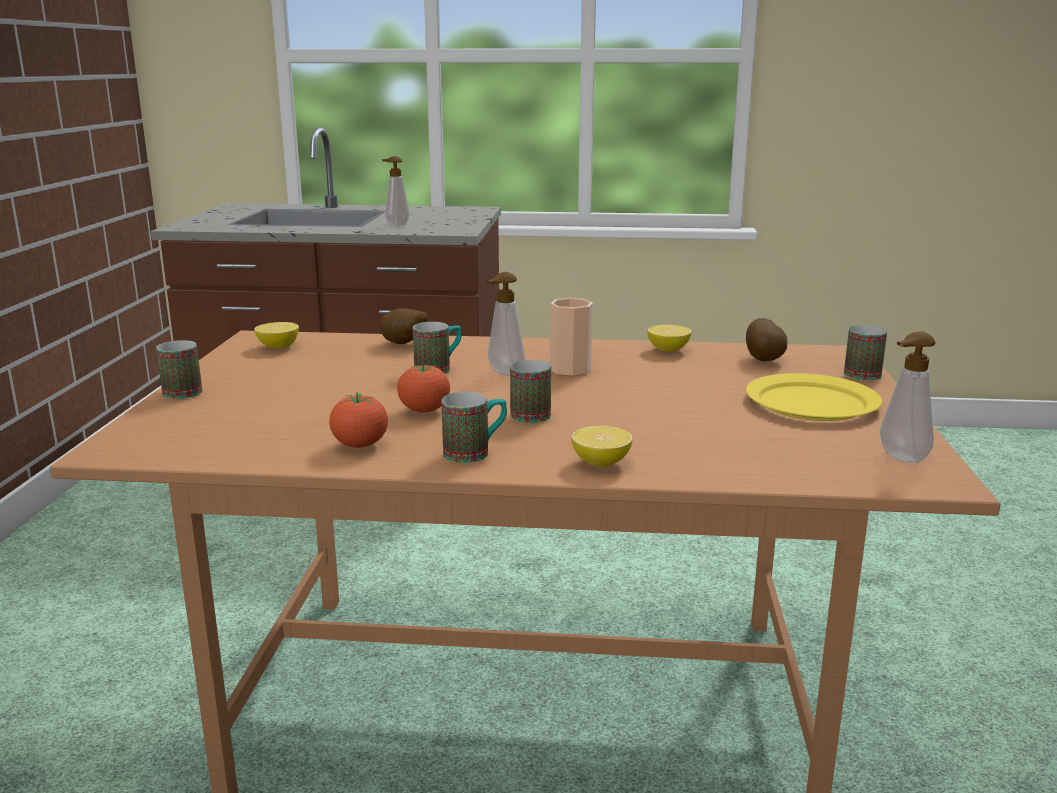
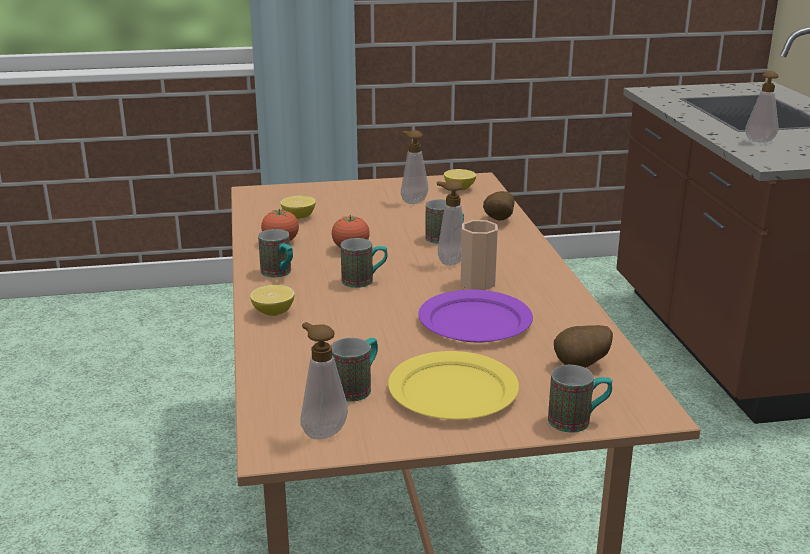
camera: 75 degrees right, 5 degrees up
(179, 390) = (353, 184): mug -> mug (357, 387)
(292, 369) = (412, 201): none -> soap dispenser
(664, 380) = (475, 322): none -> purple plate
(668, 350) = (572, 318): lemon -> lemon (298, 217)

